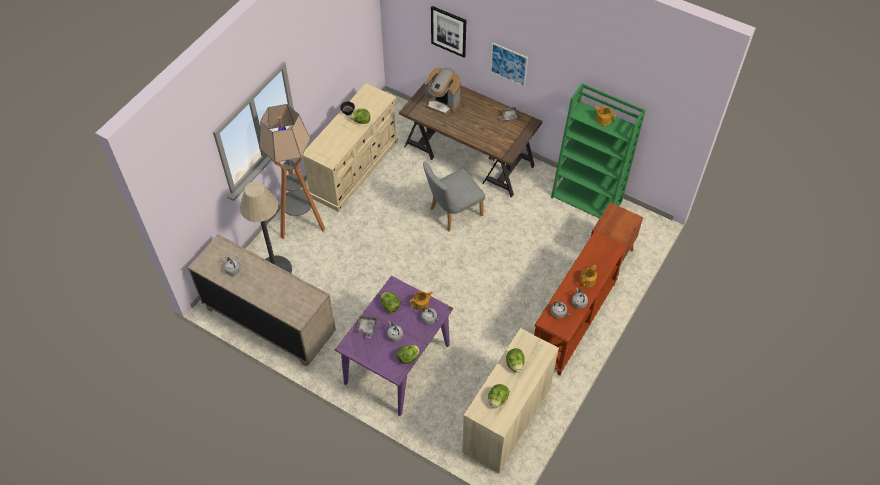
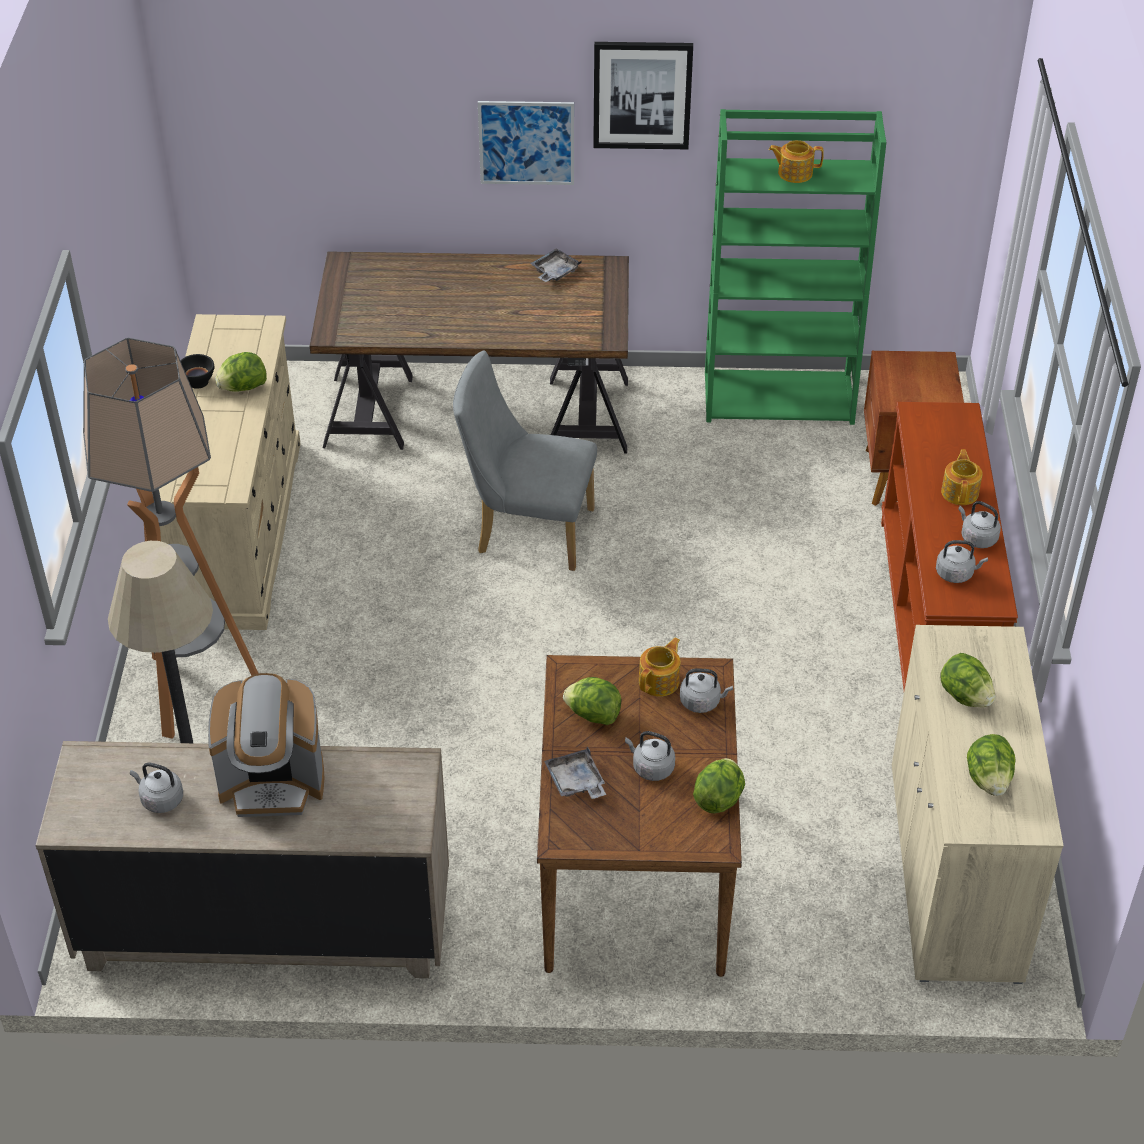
camera: 30 degrees left, 10 degrees down
(397, 363) = (634, 871): purple dining table -> brown dining table
(442, 103) = (393, 297): coffee machine -> coffee machine (273, 783)
(449, 31) = (359, 119): picture -> picture (642, 95)
(452, 213) = (526, 530): grey chair -> grey chair turned 75 degrees clockwise

